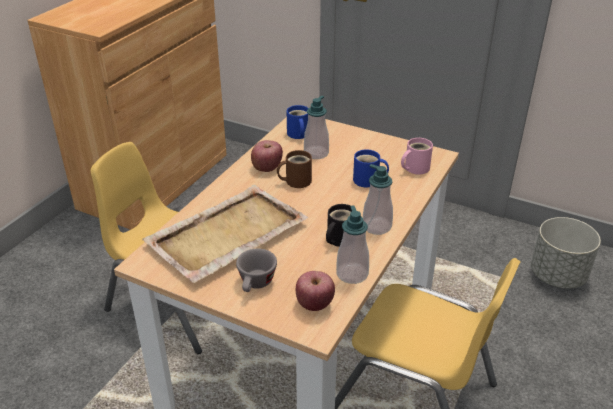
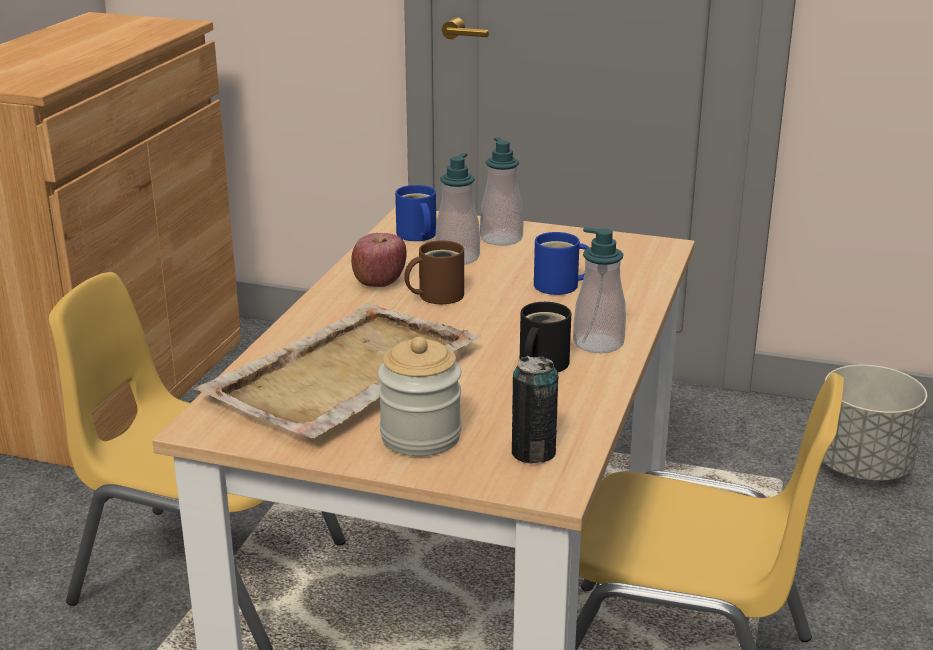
camera: 10 degrees left, 10 degrees down
(256, 284) = (420, 436): grey cup -> jar
(314, 304) = (533, 452): apple -> can
(352, 274) = (581, 407): soap dispenser -> soap dispenser (501, 238)
(414, 168) = (630, 264): pink mug -> none

